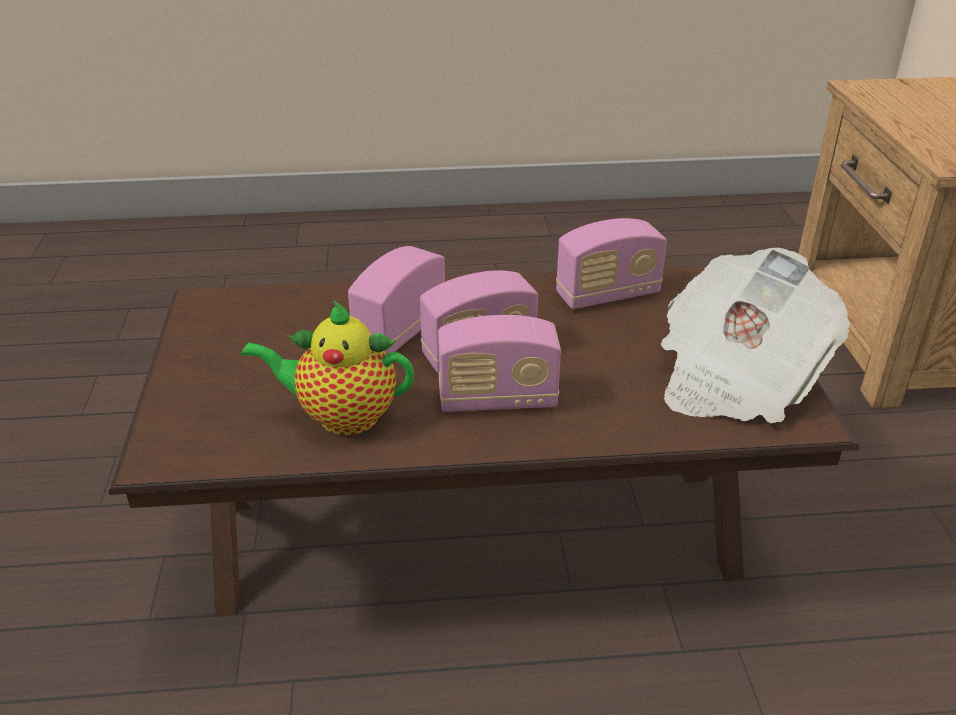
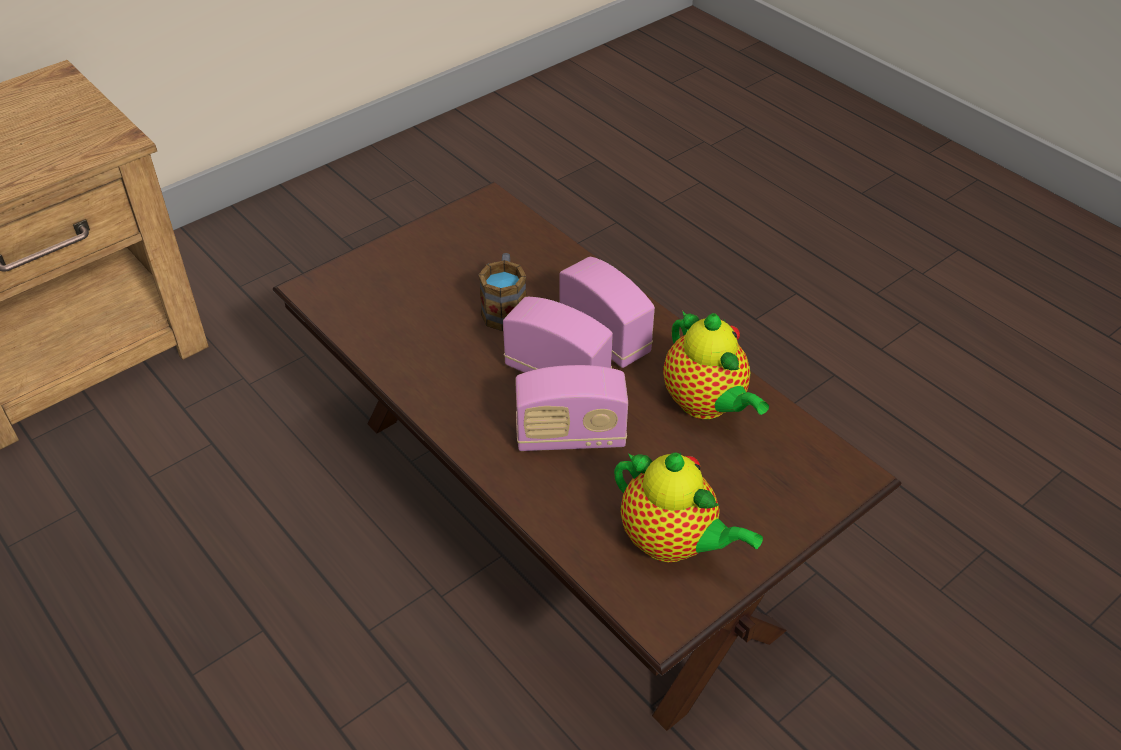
camera: 125 degrees left, 10 degrees up
(244, 332) = (673, 543): none -> teapot
(600, 360) = (505, 308): none -> mug
(607, 295) = (399, 340): radio -> none
(736, 376) = (465, 241): newspaper -> none

